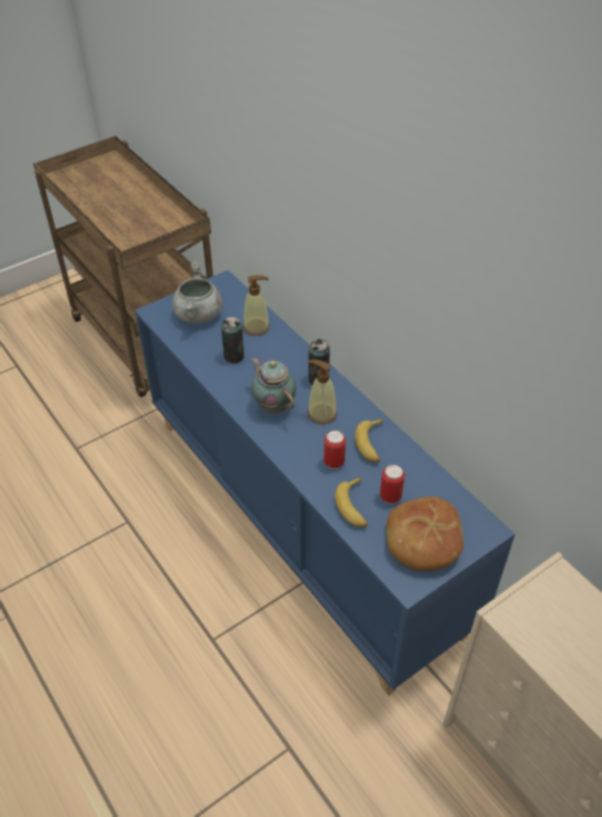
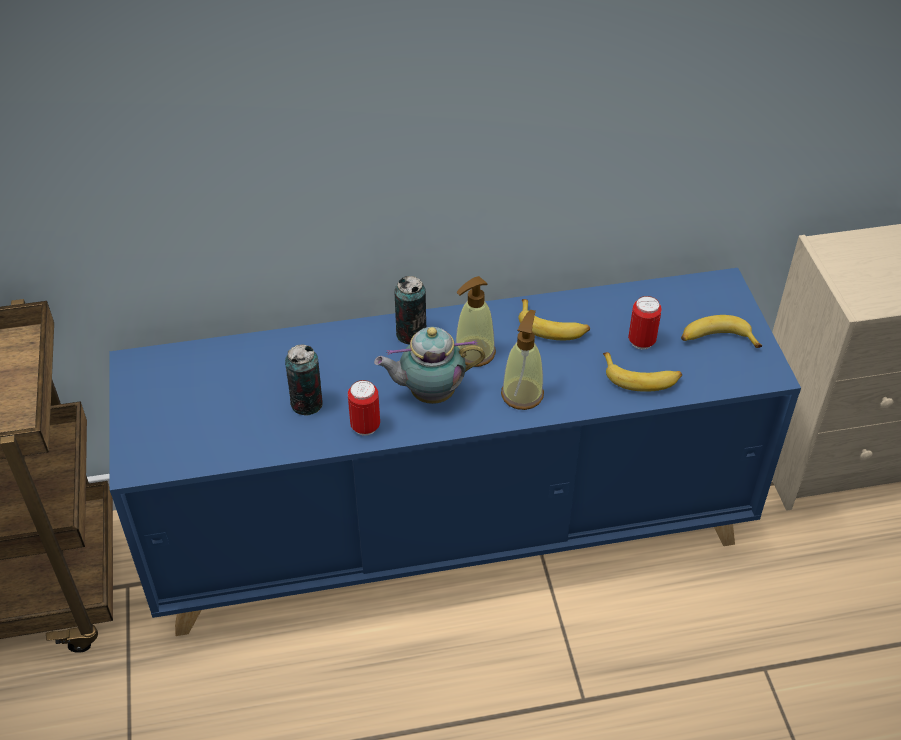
camera: 65 degrees left, 0 degrees up
(199, 315) = (187, 415): grey cooking pot -> none
(256, 327) = (264, 360): soap dispenser -> soap dispenser (522, 394)
(334, 462) = (562, 370): can -> can (365, 426)
(422, 541) = (716, 340): bread -> banana

